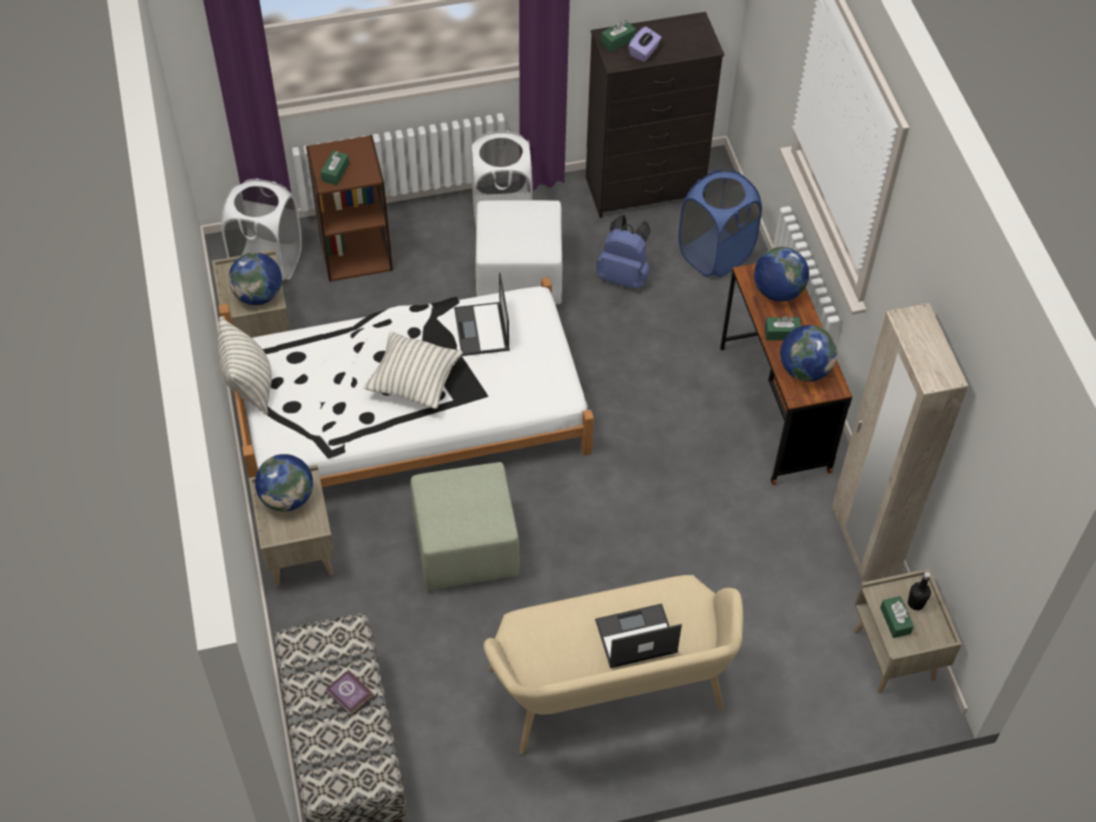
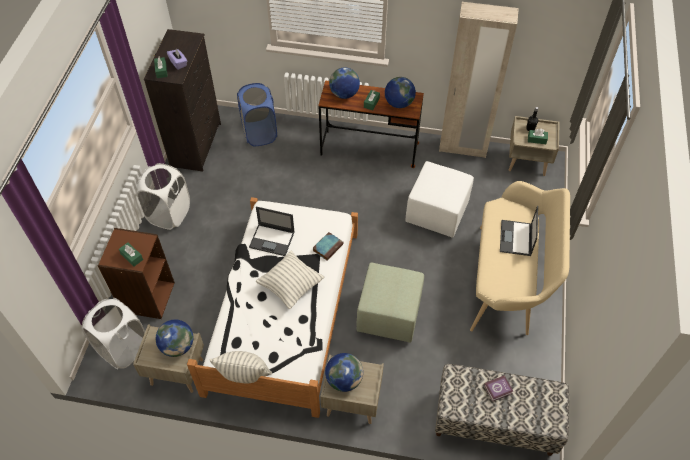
camera: 65 degrees left, 0 degrees up
(505, 401) = (328, 247): none -> book
(517, 277) = (219, 223): white ottoman -> white ottoman (437, 213)
(624, 275) = (249, 176): blue backpack -> none

